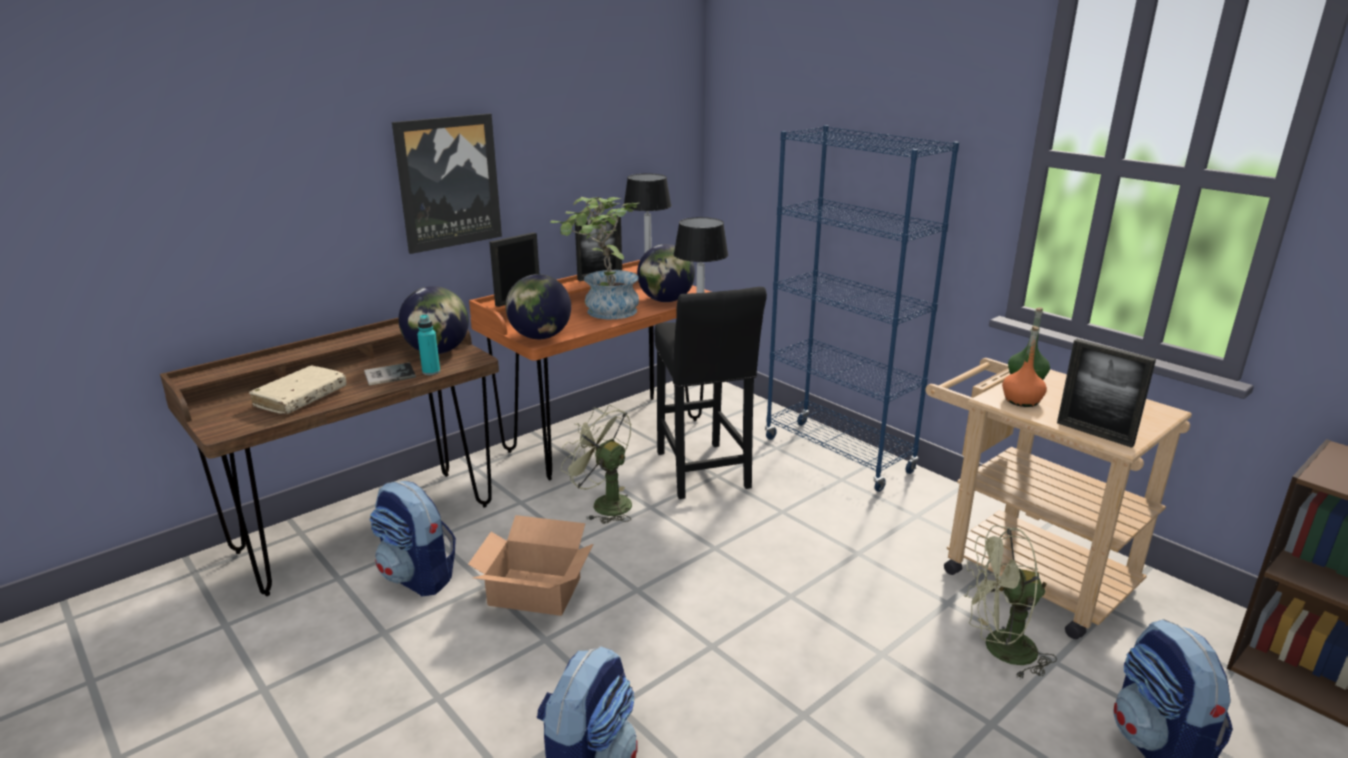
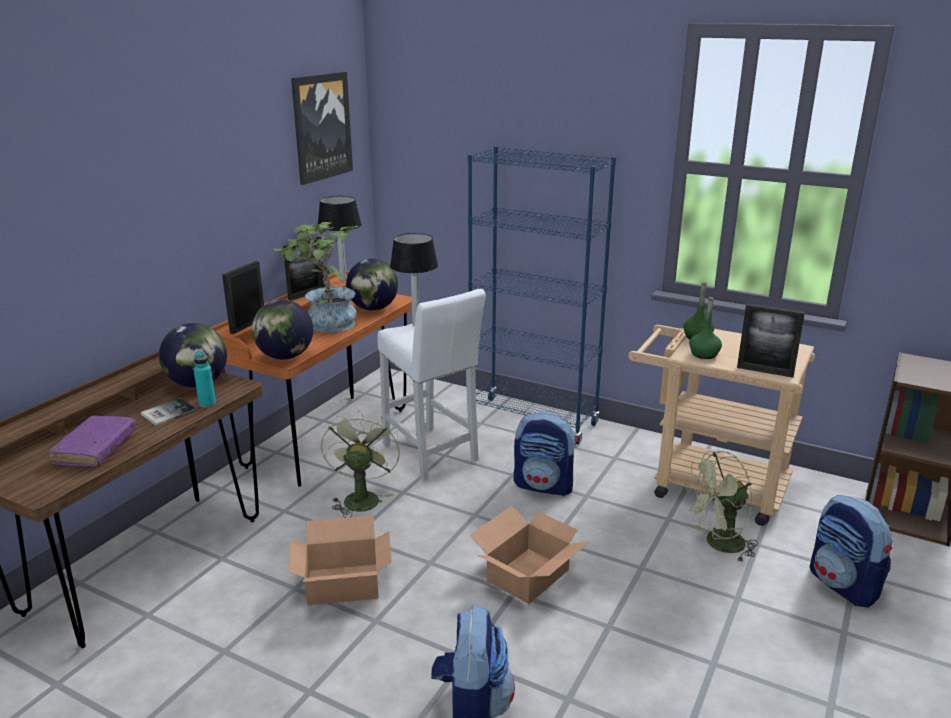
camera: 20 degrees left, 0 degrees up
(301, 398) = (96, 448): beige book -> purple book
(418, 577) = (227, 596): backpack -> backpack (544, 485)
(448, 182) = (176, 223): picture -> picture (321, 127)
(604, 504) = (361, 497): green fan -> green fan turned 75 degrees clockwise
(702, 473) = (431, 455): black stool -> white stool
(739, 630) = (529, 575): none -> cardboard box
(1022, 400) = (704, 354): orange bottle -> green bottle

